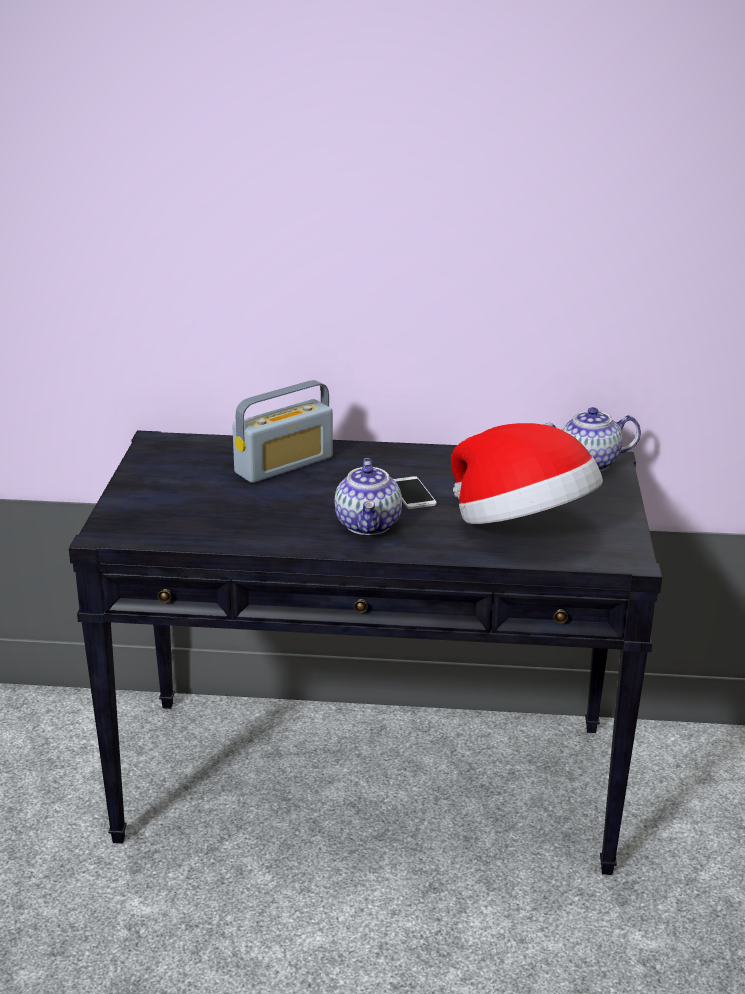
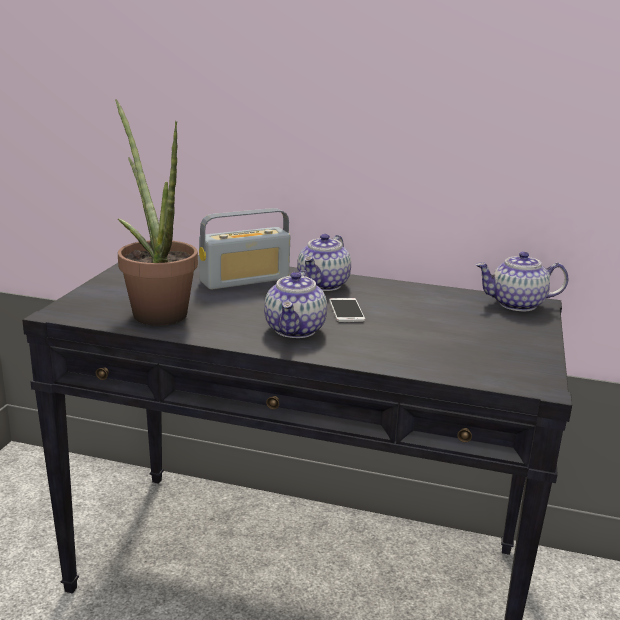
camera: 10 degrees right, 5 degrees down
(207, 518) = (155, 310): none -> potted plant
(374, 461) = (323, 285): none -> teapot
(522, 526) = (439, 346): hat -> none

